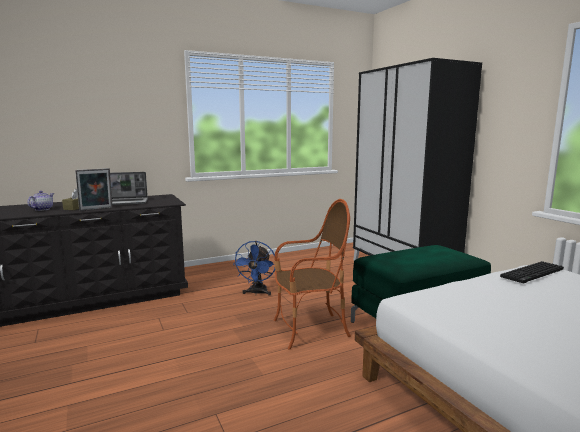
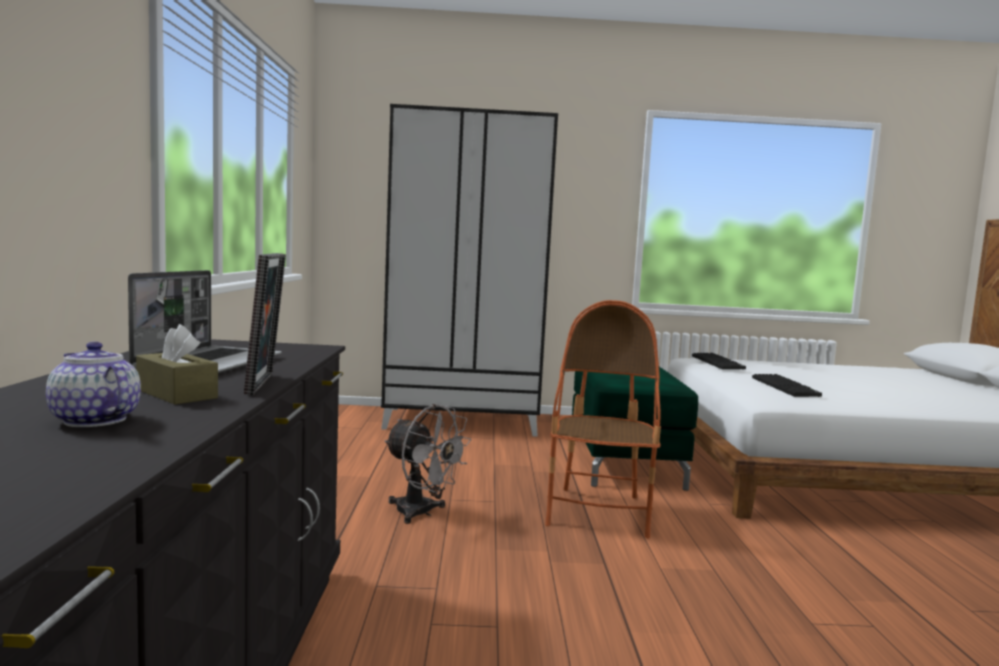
camera: 65 degrees left, 5 degrees down
(257, 293) = (422, 513): blue fan -> grey fan
(482, 302) = (786, 387): none -> keyboard

